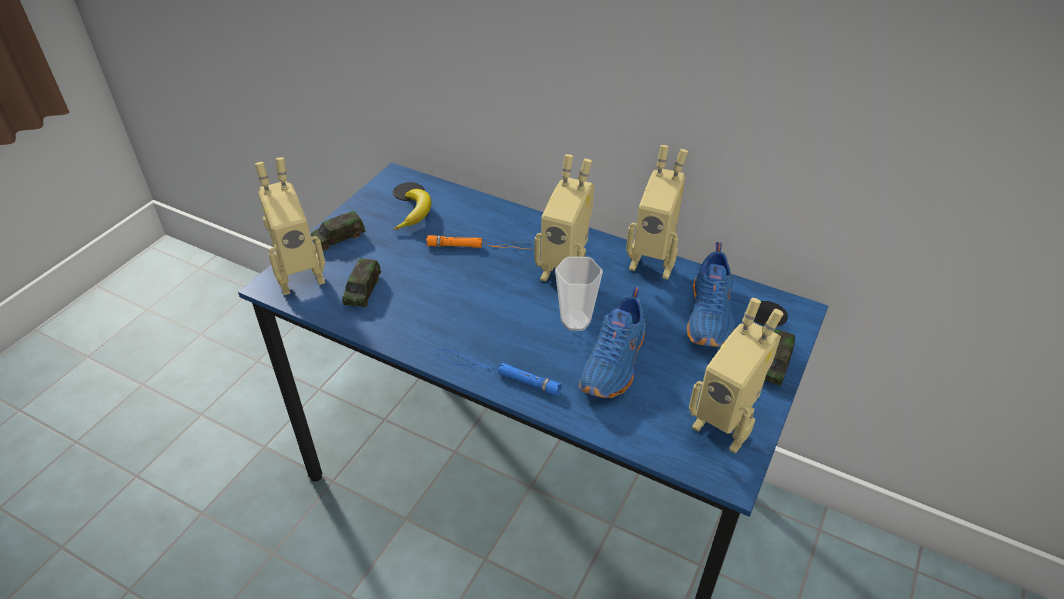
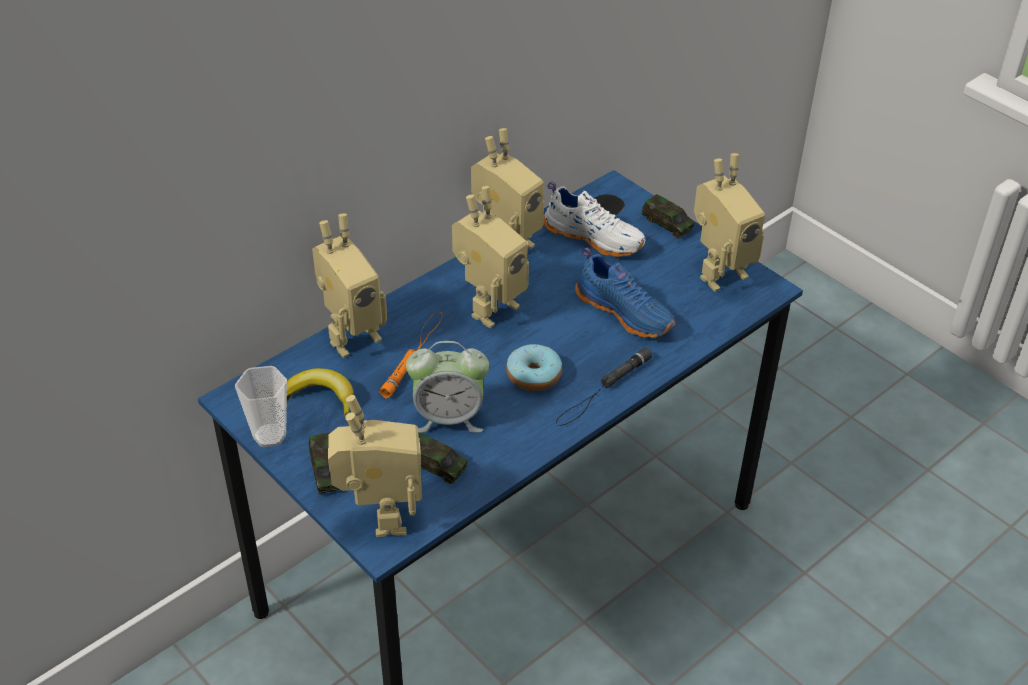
camera: 70 degrees left, 0 degrees up
(420, 284) = (449, 418): none -> alarm clock
(488, 209) = (351, 336): none -> toy robot
(493, 321) = (533, 375): none -> donut
(496, 372) = (603, 390): blue flashlight -> black flashlight
(575, 321) = (561, 321): cup -> cup (269, 435)
(711, 316) = (594, 237): blue shoe -> white shoe

